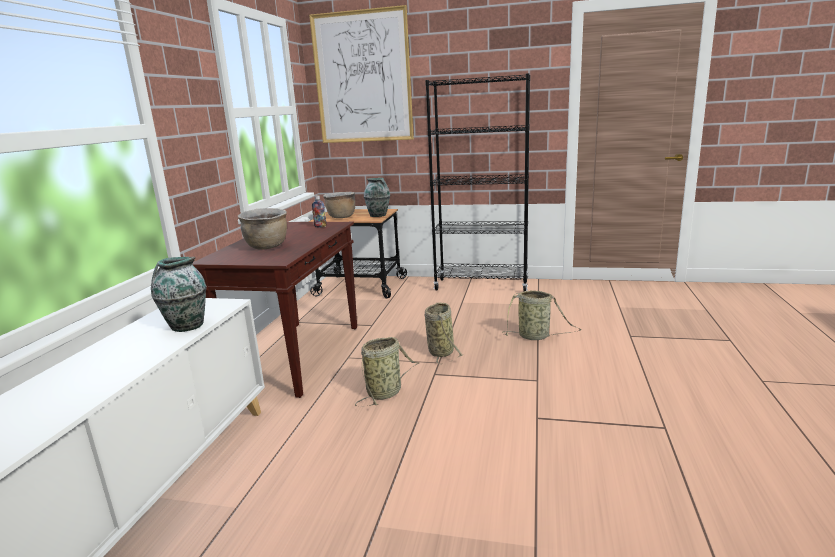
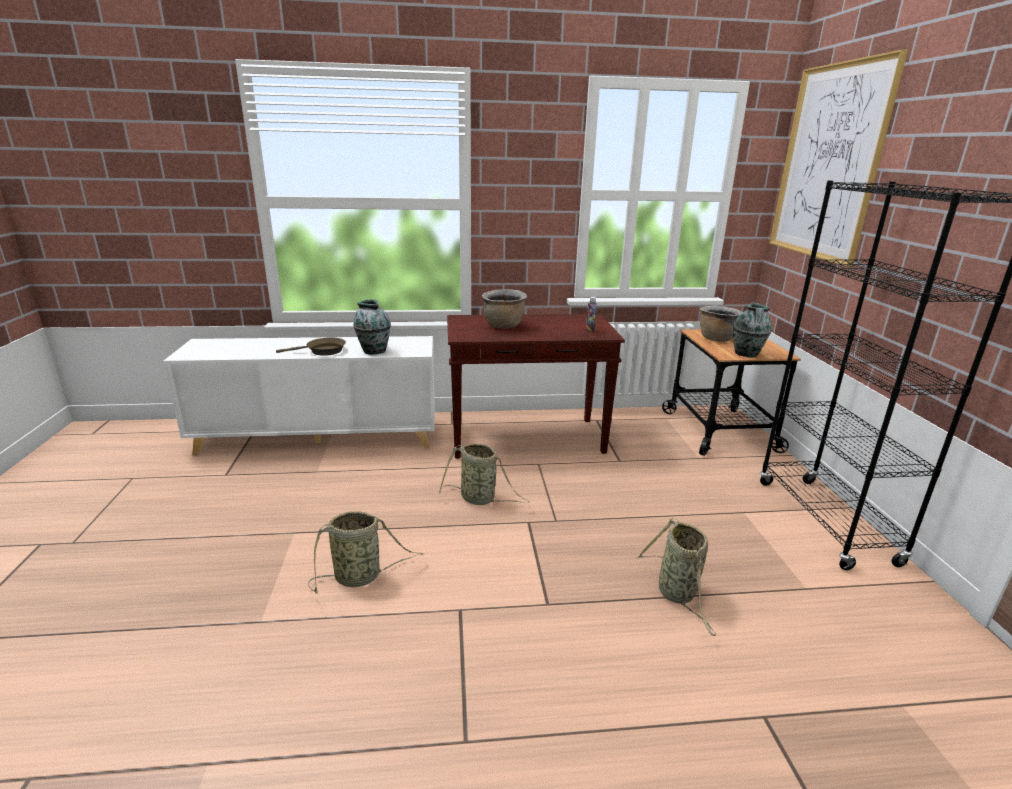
camera: 70 degrees right, 5 degrees up
(136, 357) = (322, 351): none -> brown frying pan
(441, 351) = (584, 517): basket -> basket (361, 576)

